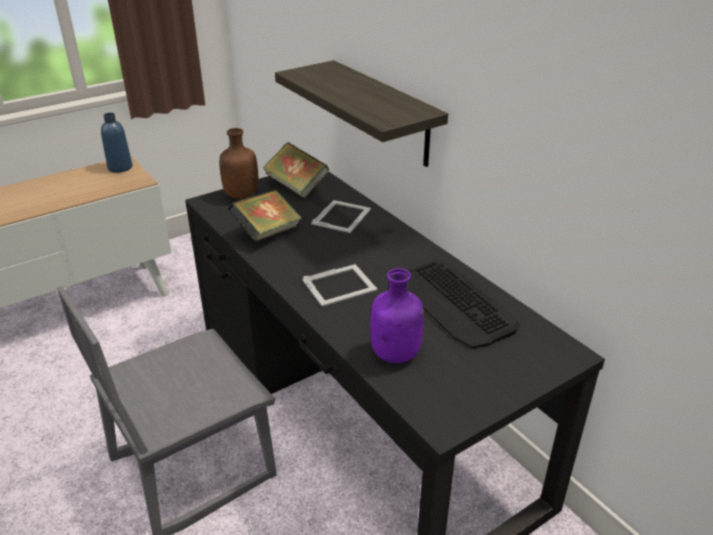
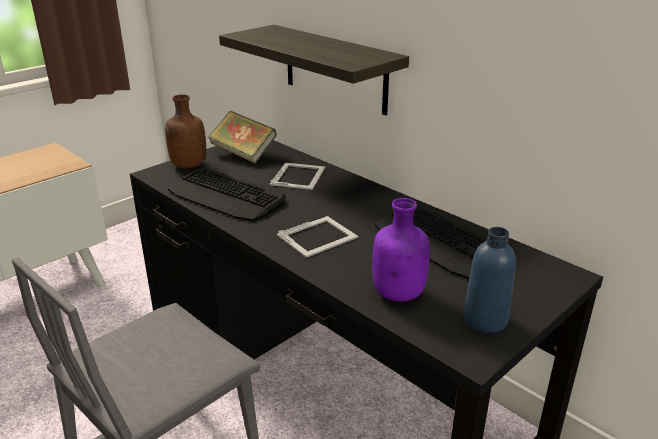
camera: 10 degrees left, 5 degrees down
(120, 167) = (47, 154): blue bottle -> blue bottle (485, 319)
(267, 232) = (226, 196): book -> keyboard

